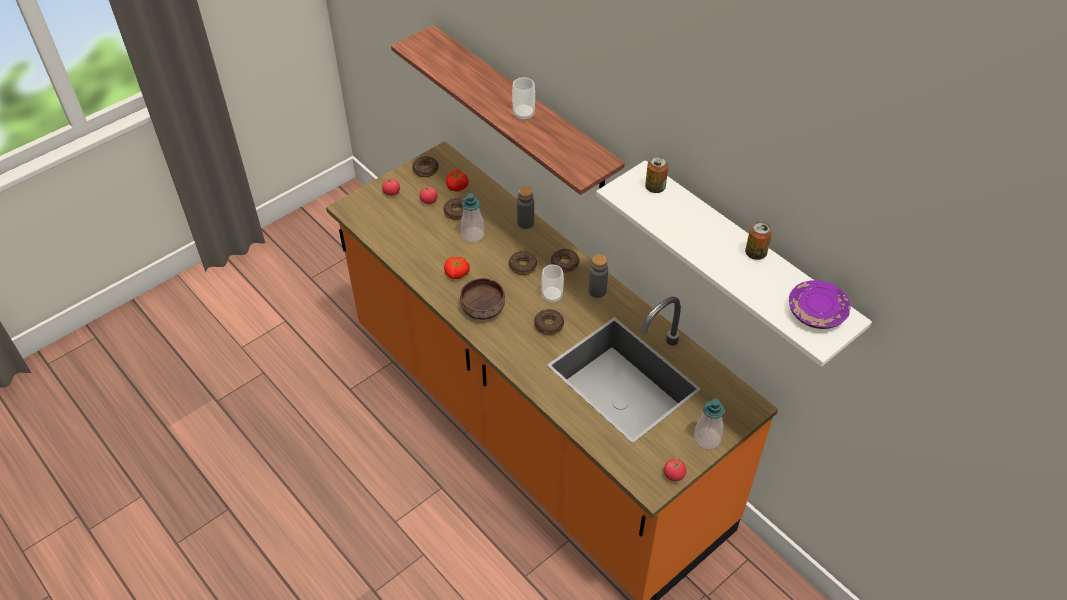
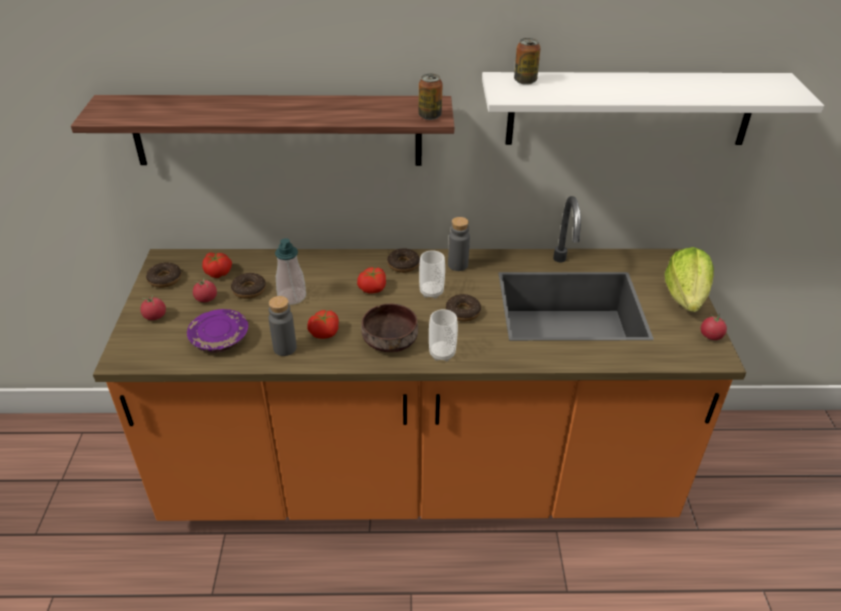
camera: 50 degrees left, 10 degrees down
(523, 114) = (309, 108): cup -> cup (442, 353)
(523, 266) = (373, 288): donut -> tomato
(525, 223) = (324, 259): grey bottle -> grey bottle (285, 348)
(707, 438) = (685, 297): soap dispenser -> lettuce
(755, 253) = (663, 78): can -> can (430, 116)
(817, 312) = (762, 85): purple plate -> purple plate (220, 339)

